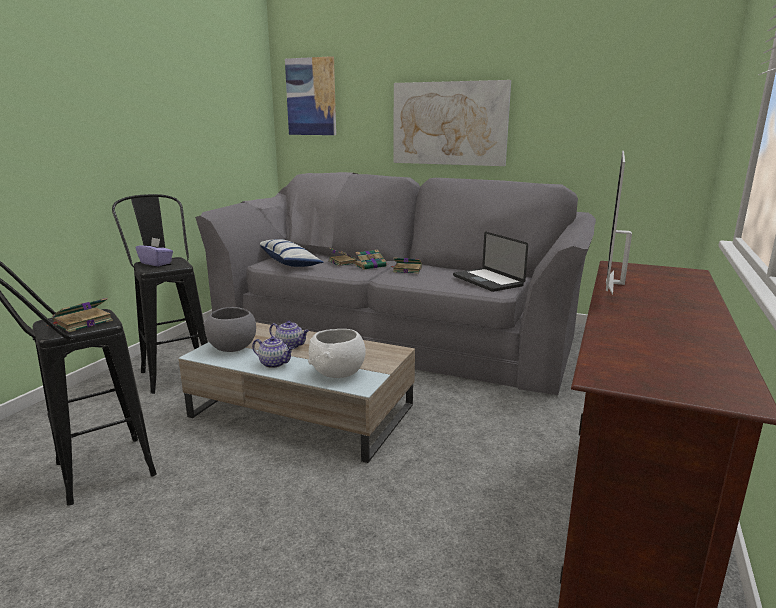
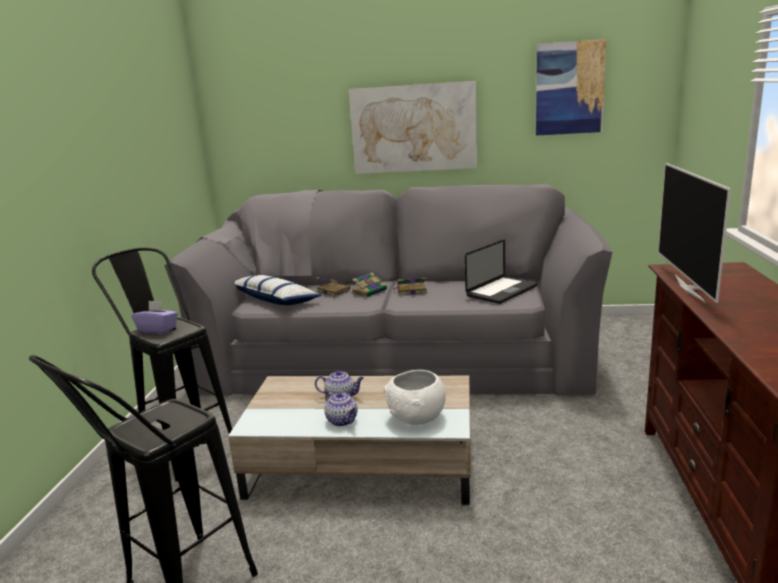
camera: 15 degrees left, 0 degrees up
(82, 322) = (166, 422): book -> none
(231, 347) = (278, 411): grey bowl -> none
(275, 364) = (343, 421): teapot -> teapot turned 45 degrees clockwise
(311, 97) = (249, 108): picture -> picture (569, 88)
(487, 281) = (501, 291): laptop -> laptop turned 90 degrees counterclockwise

